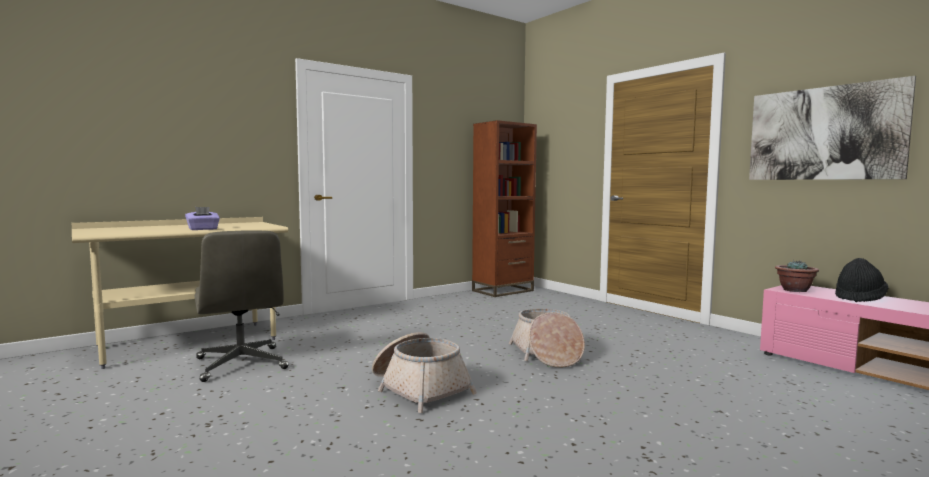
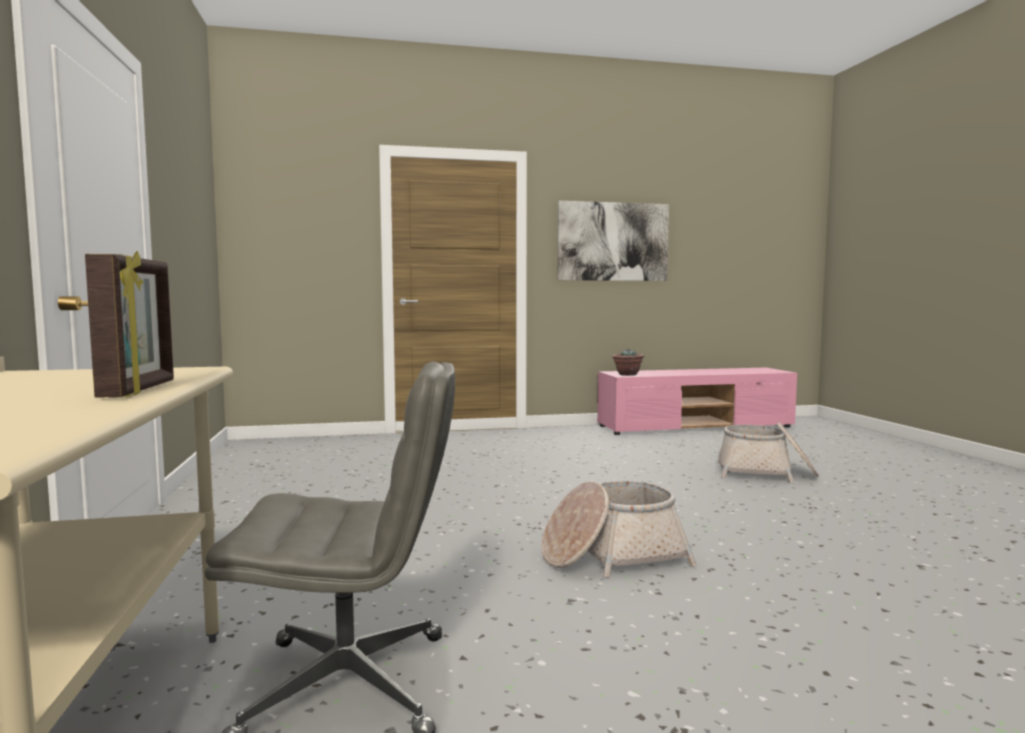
camera: 65 degrees left, 0 degrees up
(203, 229) = (140, 390): purple tissue box -> picture frame
(503, 291) = (248, 453): brown bookcase -> none
(546, 354) = (546, 486): basket -> basket (765, 473)
(859, 298) = (664, 372): black hat -> none

